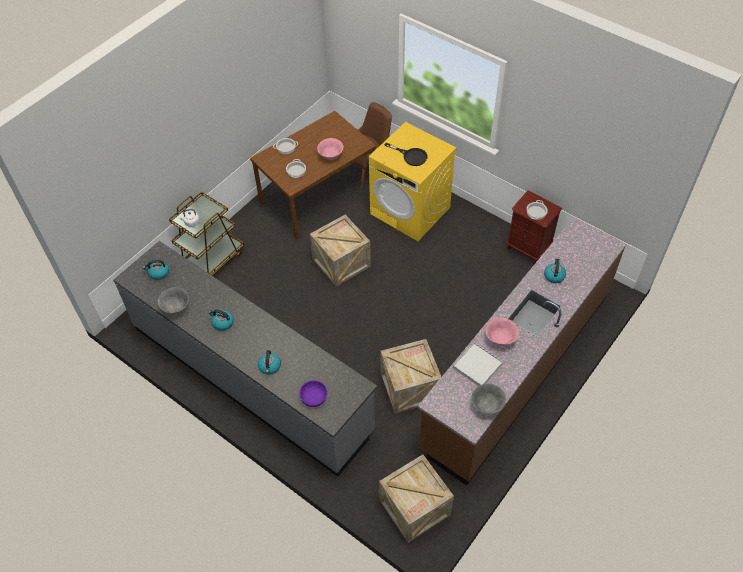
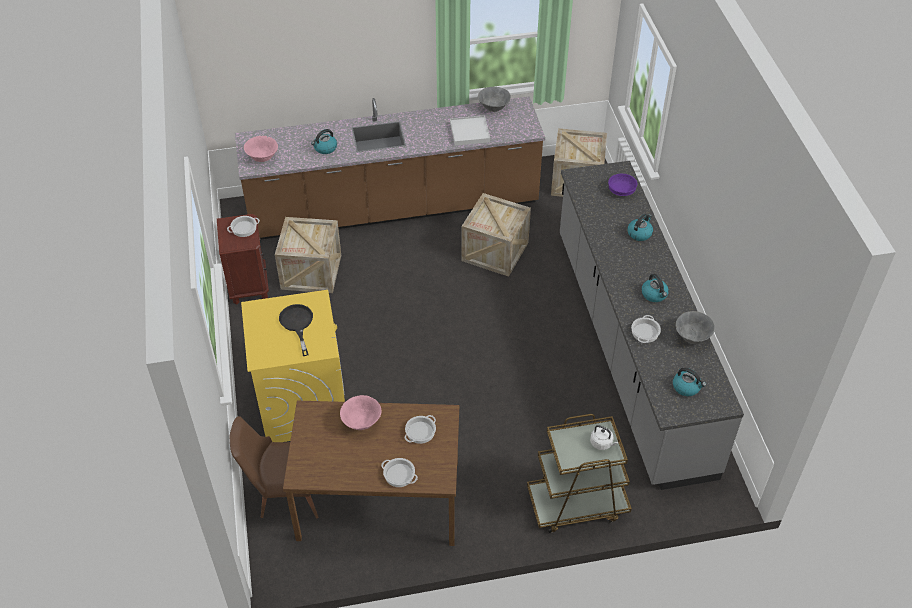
camera: 140 degrees left, 5 degrees down
(210, 291) = (644, 332): none -> cooking pot
(341, 263) = (437, 398): crate -> crate (311, 272)
(500, 339) = (429, 136): pink bowl -> pink bowl (262, 158)

